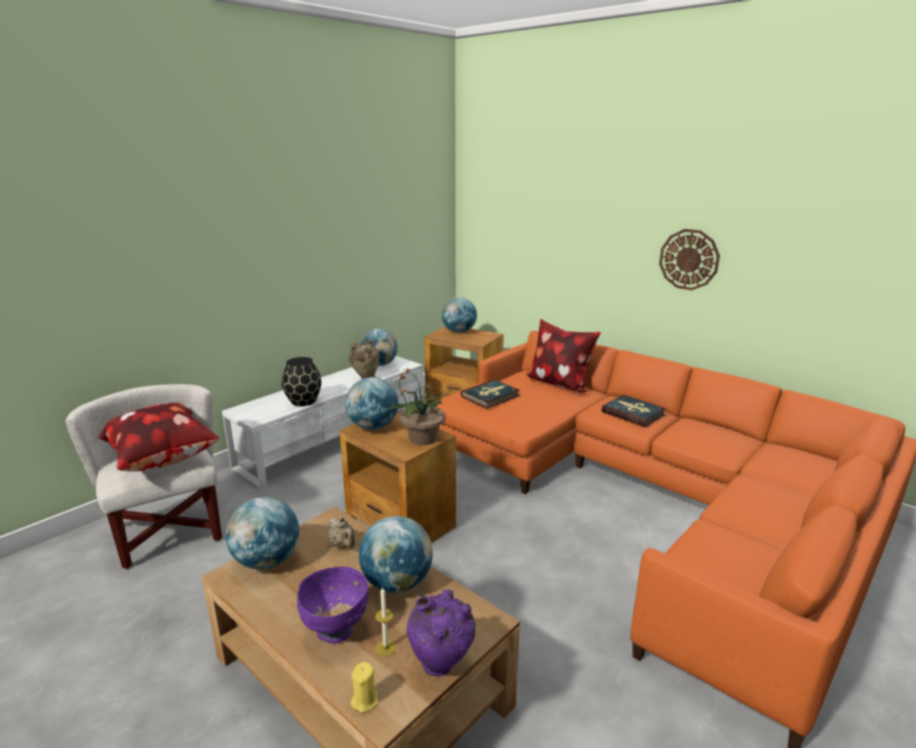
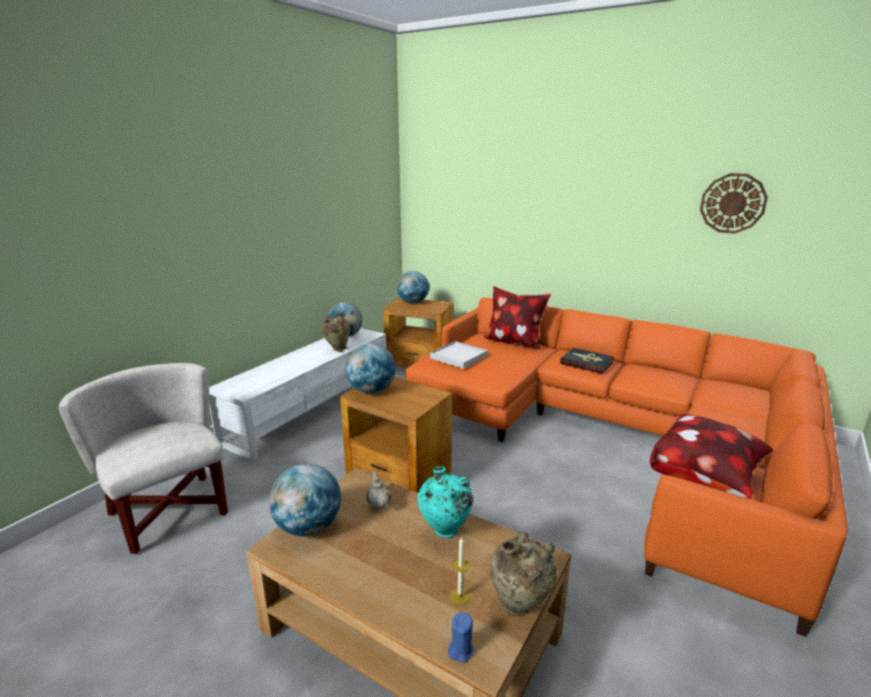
camera: 10 degrees left, 0 degrees up
(164, 461) = (167, 441): pillow -> pillow (706, 480)
(304, 401) = (286, 374): black vase -> none
(336, 631) = (405, 586): purple bowl -> none
(343, 545) = (378, 503): beige teapot -> beige teapot turned 150 degrees counterclockwise
(365, 700) = (461, 650): yellow candle -> blue candle
(397, 583) = (445, 533): globe -> turquoise vase
(422, 438) = (422, 397): potted plant -> none
(441, 668) = (519, 607): purple vase -> beige vase
(490, 396) = (459, 357): book -> white tray
(689, 259) = (623, 227): wall clock -> wall clock (732, 203)

